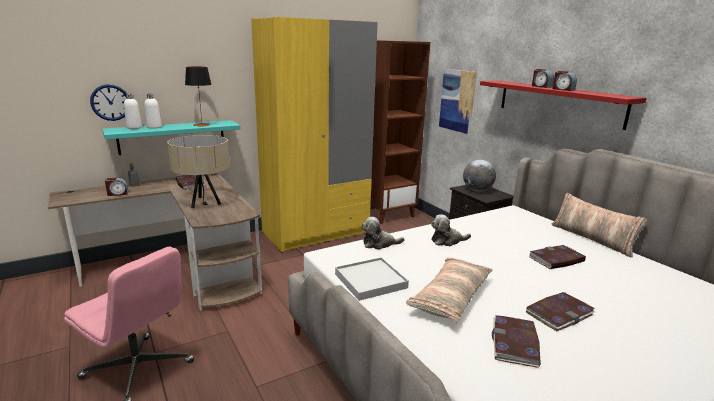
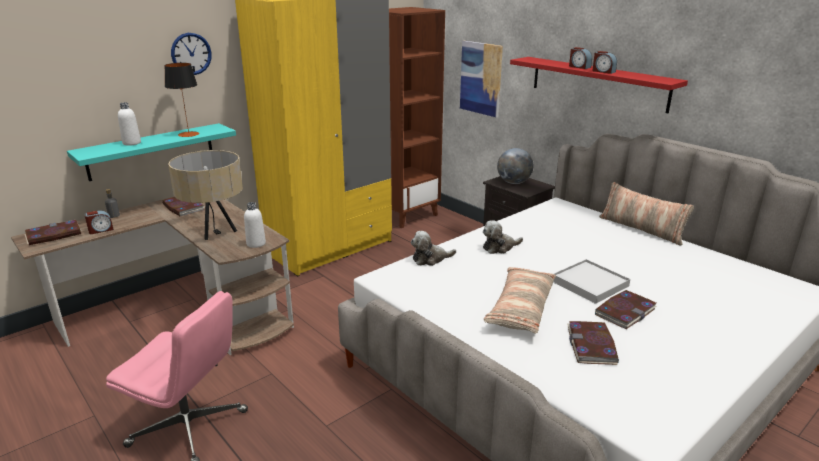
camera: 10 degrees left, 5 degrees up
(110, 102) = (74, 117): wall clock -> wall clock (191, 54)
(134, 128) = (107, 146): white bottle -> white bottle (256, 244)
(370, 281) = (436, 301): white tray -> white tray (589, 283)
(556, 259) = (611, 256): book -> book (53, 235)

